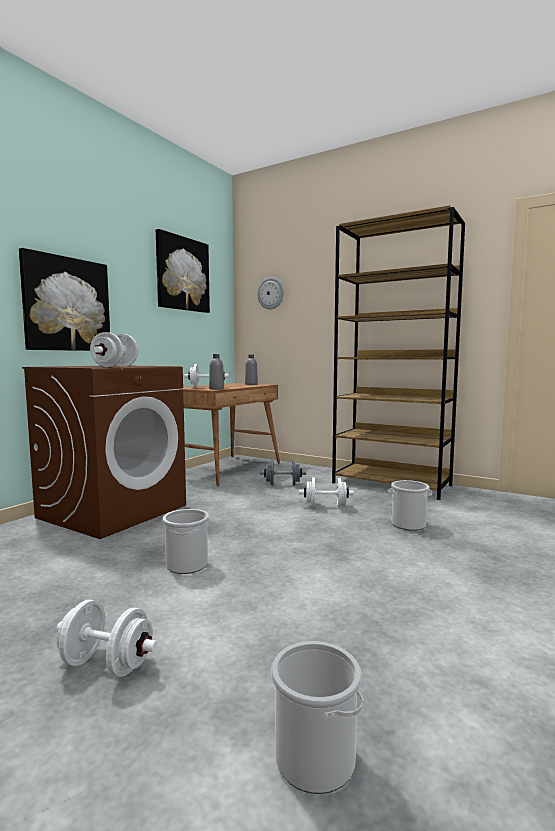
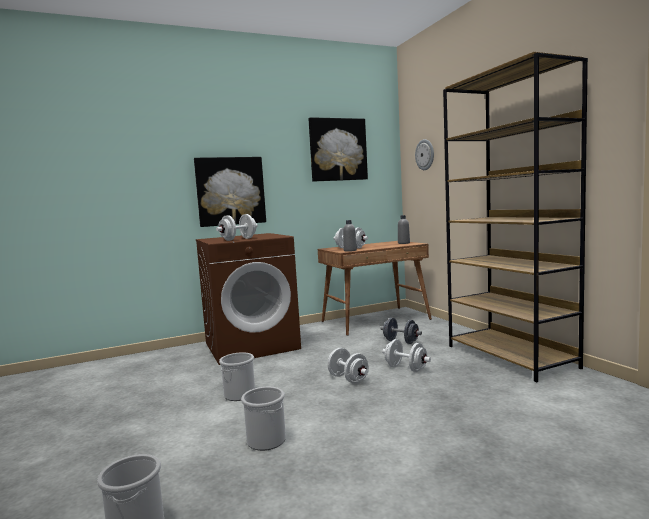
camera: 35 degrees right, 0 degrees up
(107, 664) = (125, 442): white dumbbell -> white dumbbell (348, 379)
(408, 525) = (454, 401): bucket -> bucket (266, 440)

